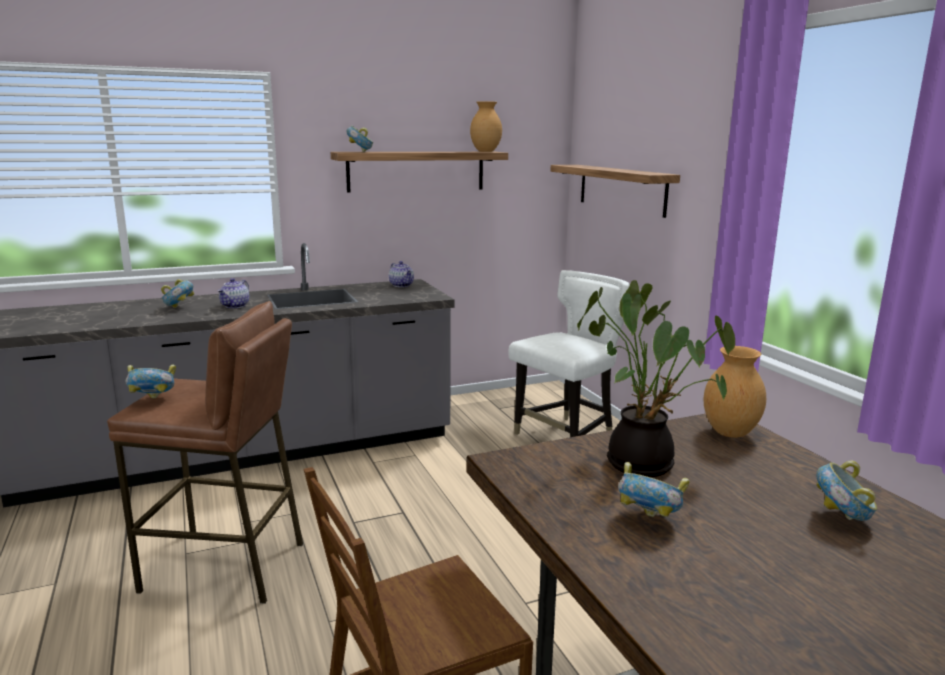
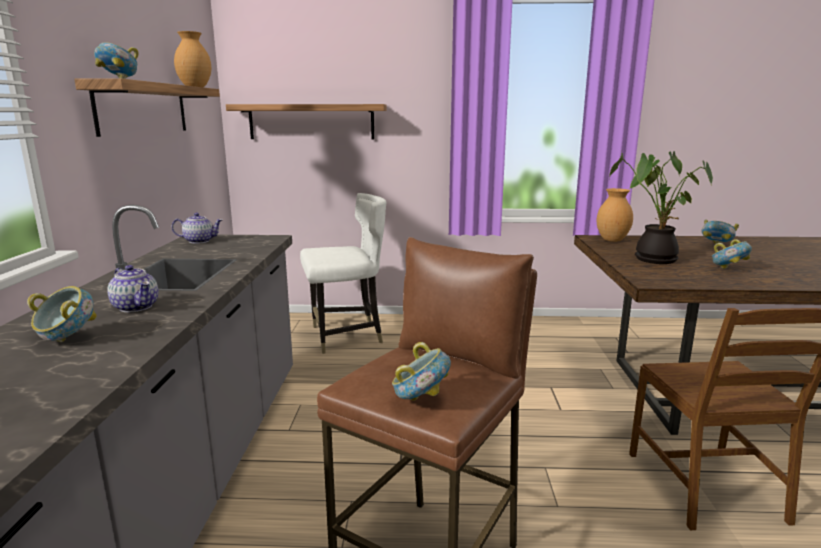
camera: 65 degrees left, 0 degrees up
(566, 437) = (346, 336): white chair -> white chair turned 90 degrees clockwise

